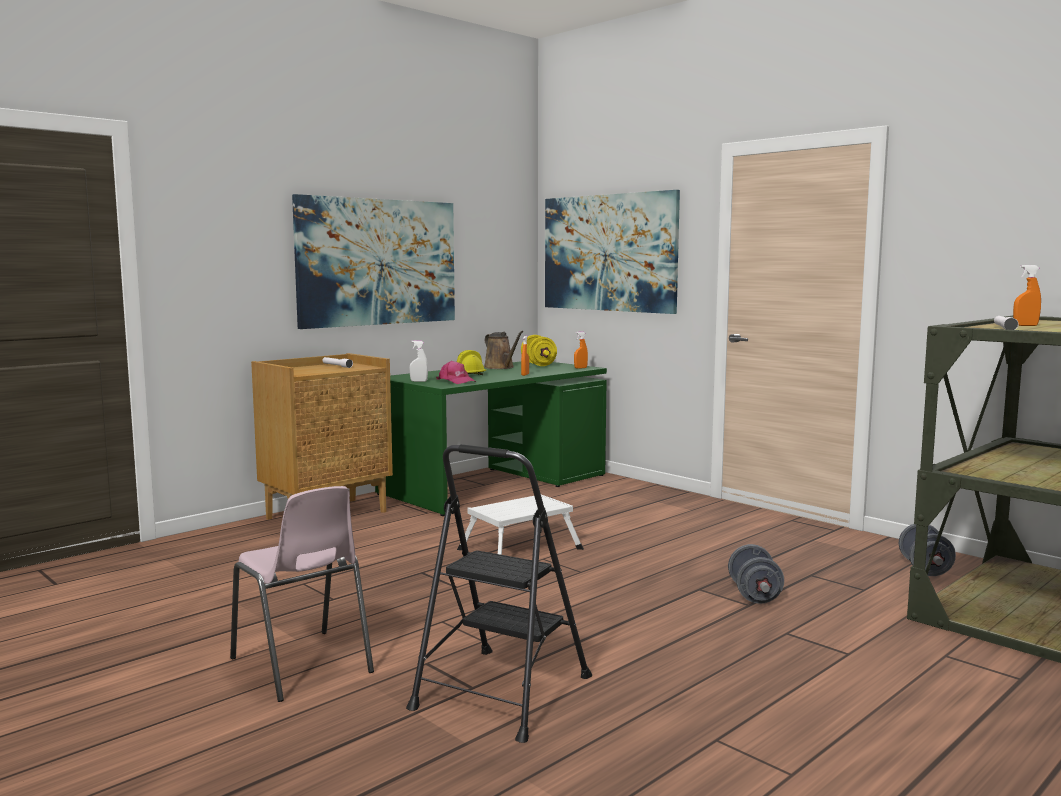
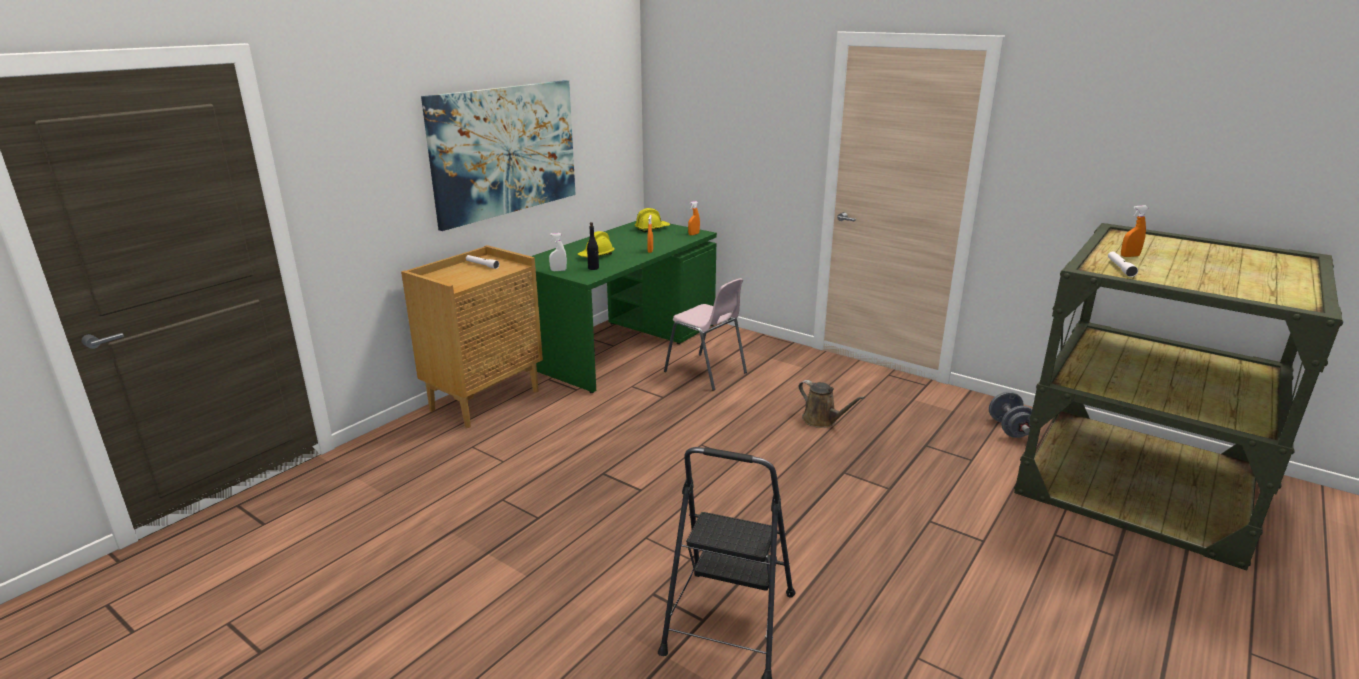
camera: 10 degrees left, 15 degrees up
(302, 666) = (546, 611): pink chair -> pink chair (706, 372)
(456, 381) = (593, 268): pink cap -> black bottle
(500, 367) = (620, 237): brown watering can -> brown watering can (822, 420)
(521, 549) = (678, 433): white step ladder -> none
(538, 364) = (652, 228): yellow dumbbell -> yellow hard hat
(608, 253) = (717, 124): picture -> none
(754, 595) = (889, 475): grey dumbbell -> none

